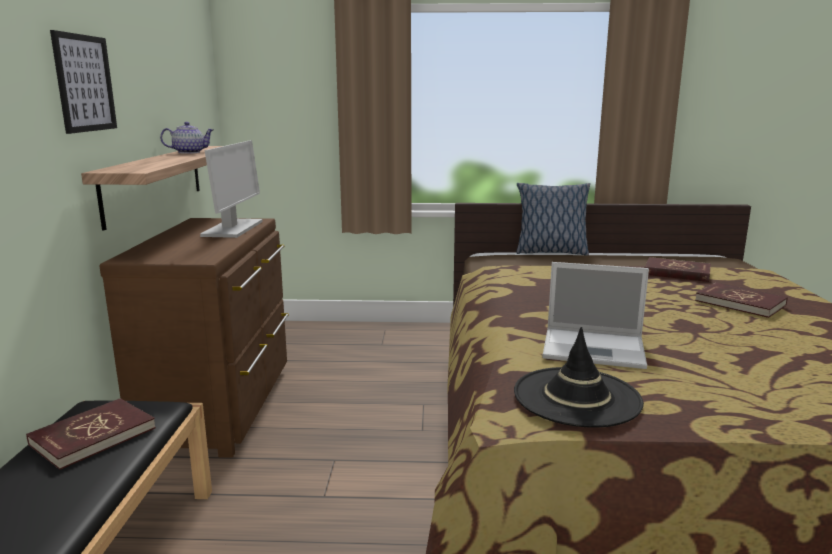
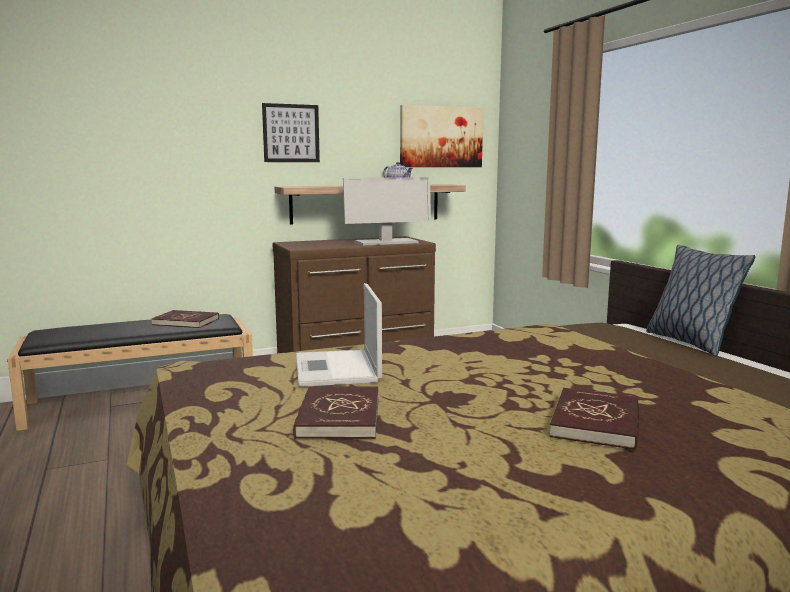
camera: 65 degrees right, 5 degrees down
(189, 86) = (441, 137): none -> picture
(577, 397) = (224, 371): black hat -> none
(677, 272) = (692, 389): red book -> red book (338, 417)

